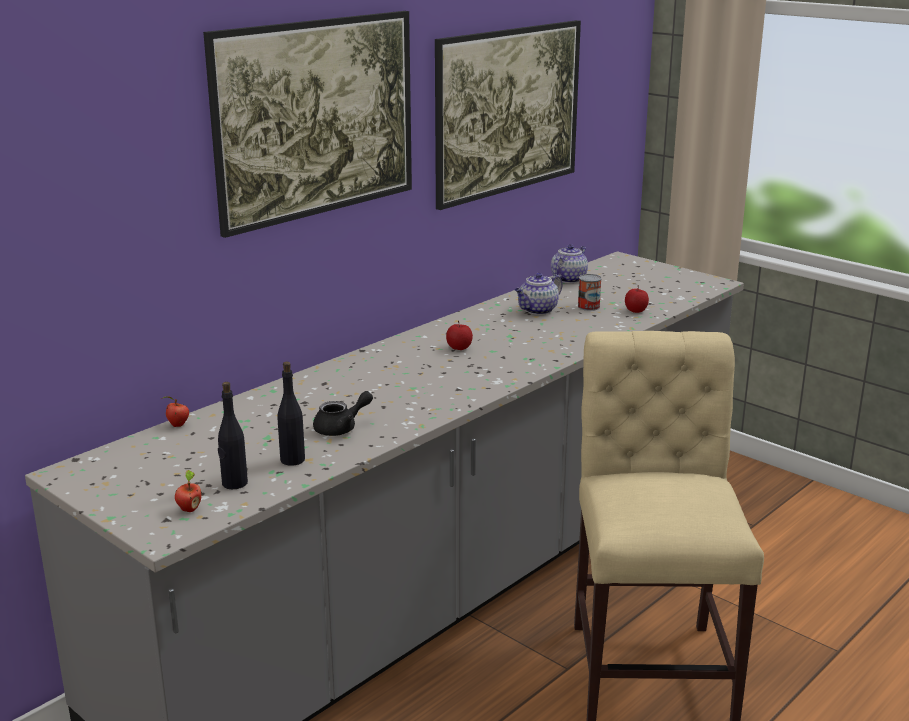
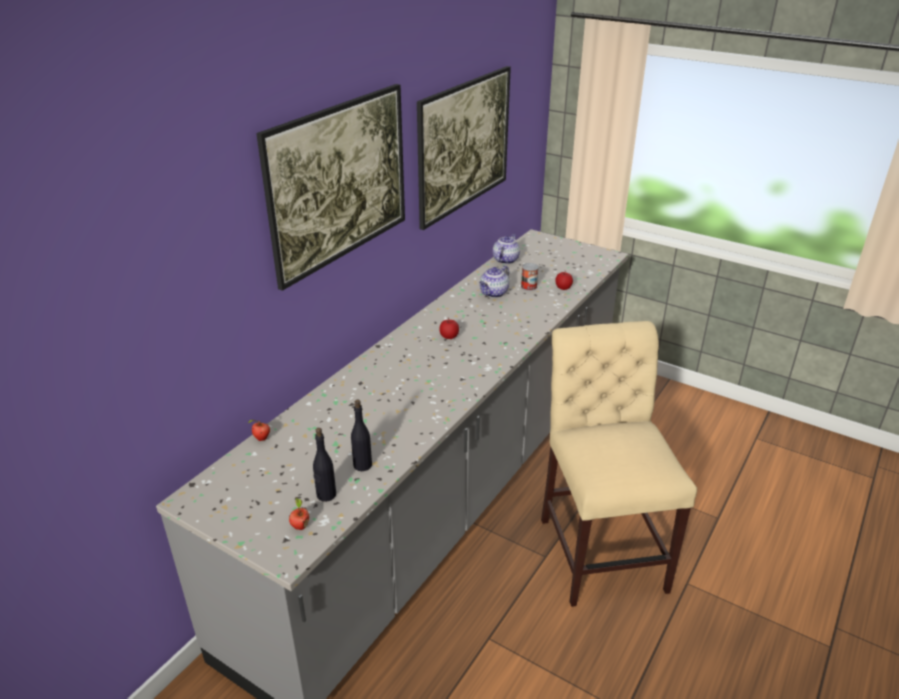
camera: 10 degrees left, 10 degrees up
(341, 428) = (389, 428): black teapot -> none

